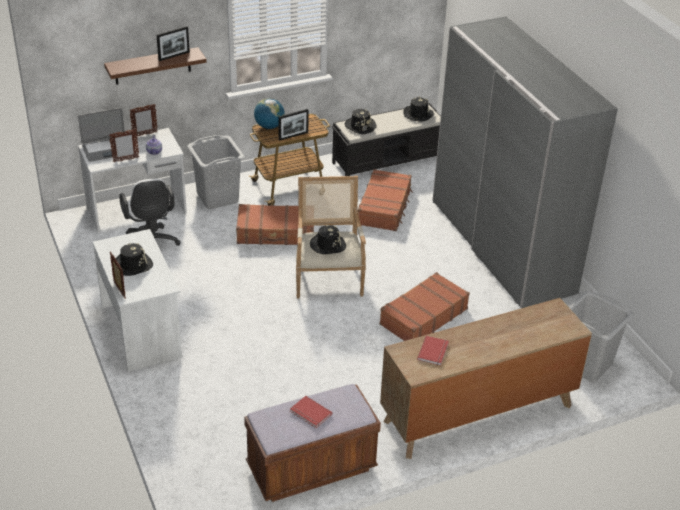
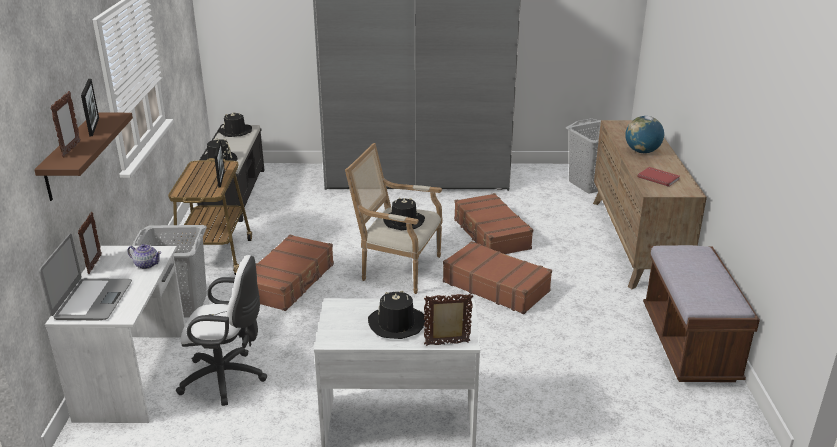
camera: 65 degrees left, 10 degrees down
(125, 160) = (139, 289): picture frame -> picture frame (71, 149)
(269, 126) = (184, 187): globe -> globe (642, 152)
(310, 413) = (698, 275): red book -> none
(385, 207) = (308, 213): brown suitcase -> brown suitcase (496, 286)

